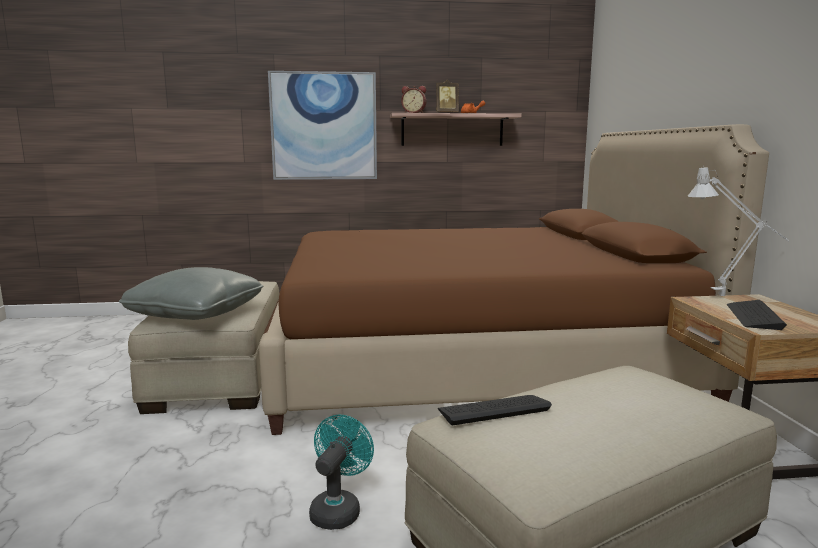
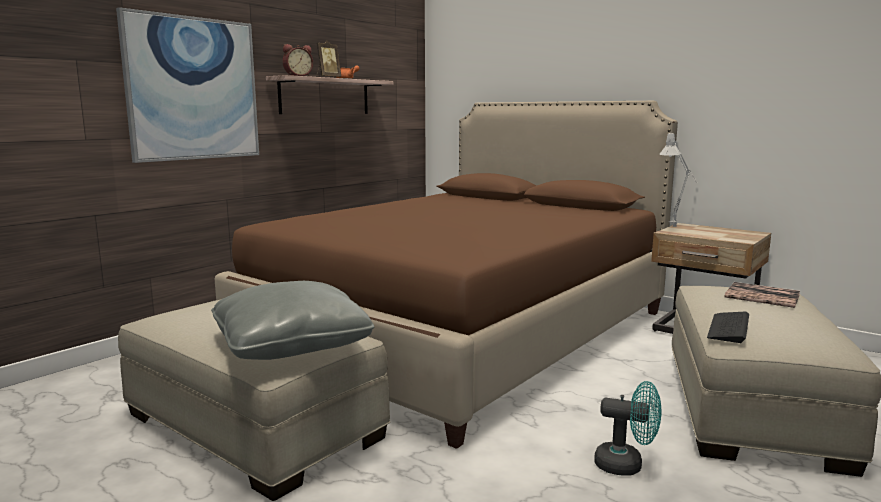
camera: 45 degrees left, 0 degrees up
(338, 509) = (626, 465): turquoise fan -> turquoise fan turned 135 degrees clockwise
(664, 401) = (762, 296): none -> book
(754, 316) = (720, 235): keyboard -> none

